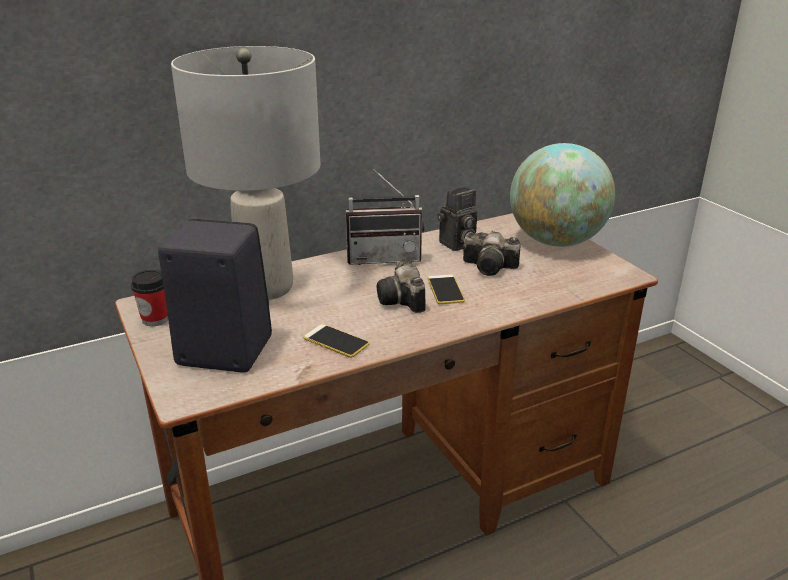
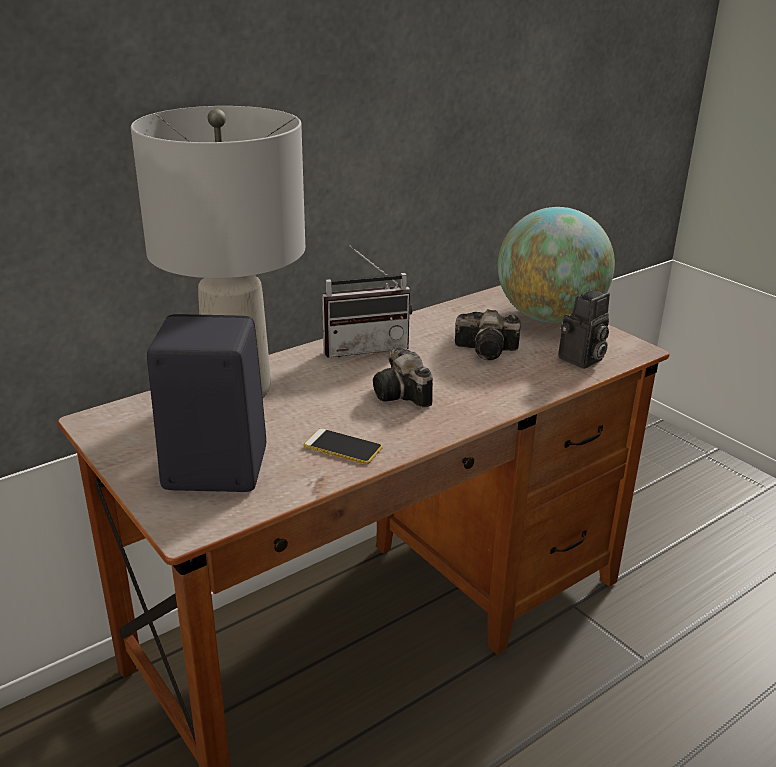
camera: 10 degrees left, 0 degrees up
(155, 319) = (117, 438): cup -> none
(445, 290) = (446, 379): phone -> none
(457, 245) = (441, 327): camera -> camera (581, 360)

